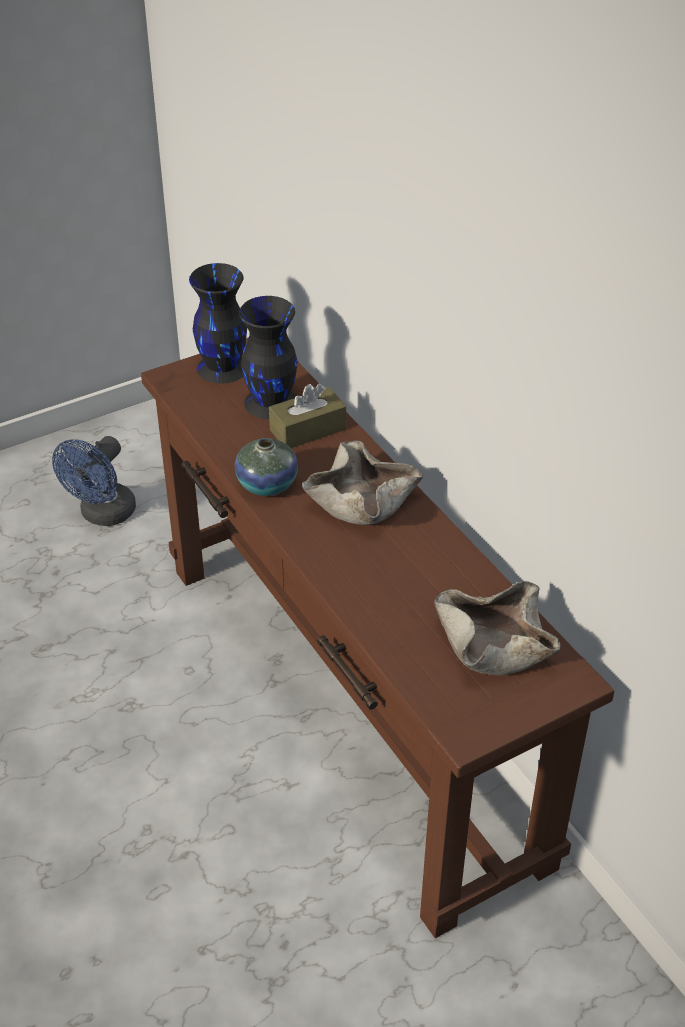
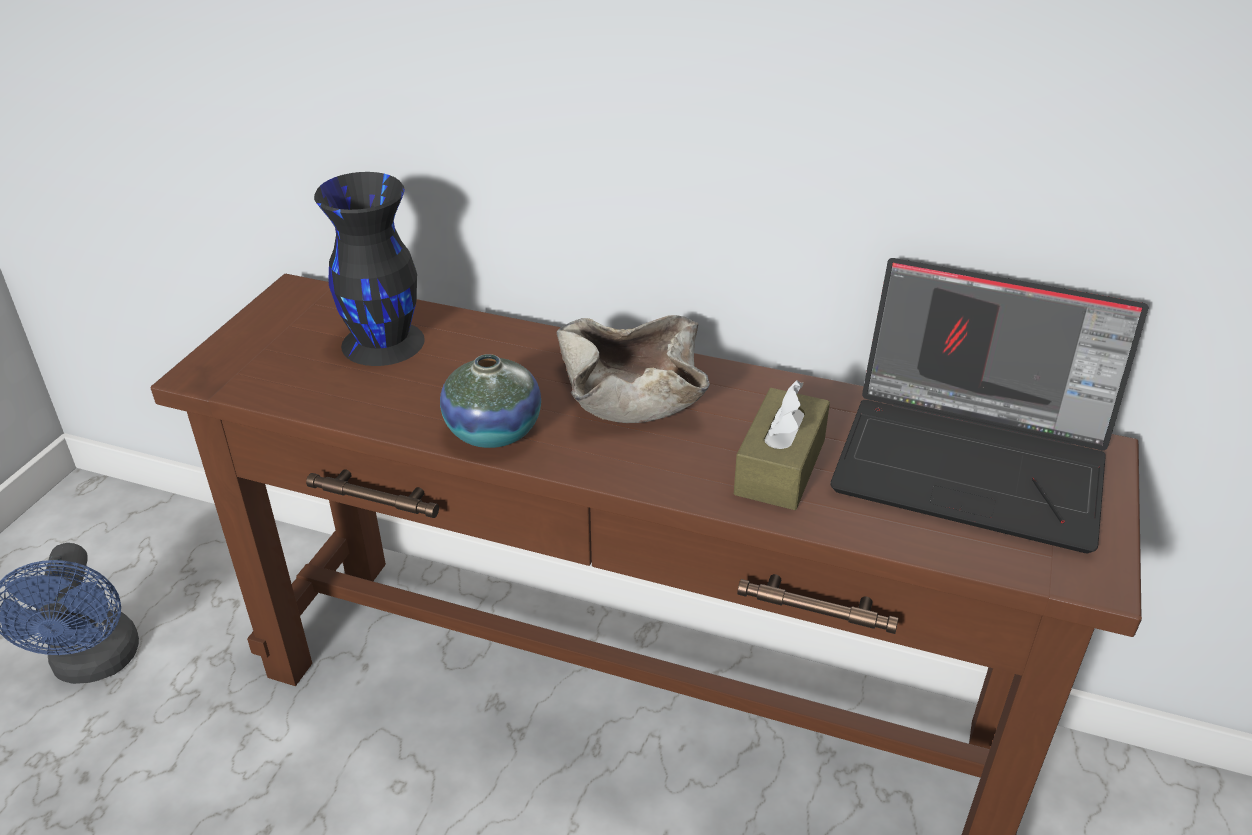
camera: 40 degrees left, 5 degrees down
(222, 367) = (268, 332): black vase -> none
(308, 429) = (468, 350): brown tissue box -> brown tissue box (780, 467)
(493, 645) = (976, 462): beige bowl -> laptop

